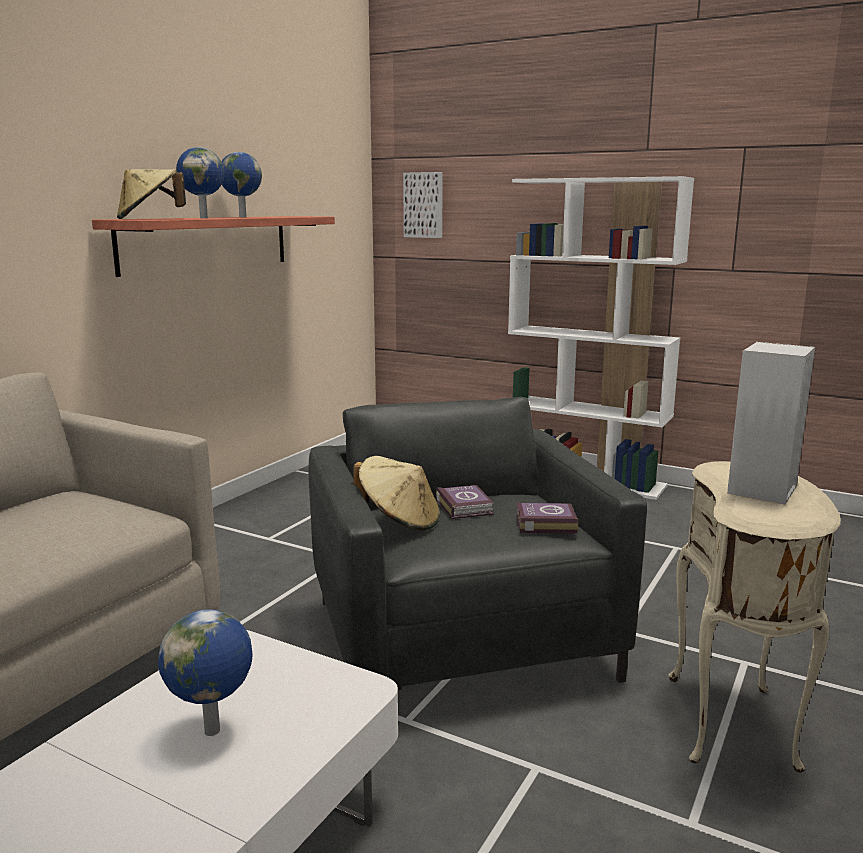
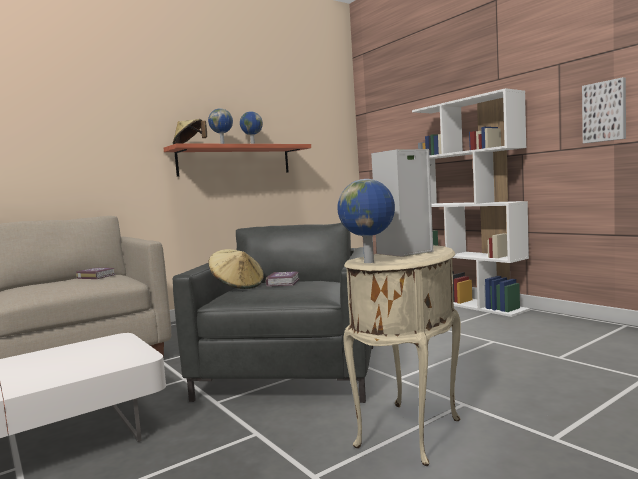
camera: 25 degrees right, 10 degrees down
(214, 731) = (57, 364): globe -> globe (370, 262)
(424, 205) = (381, 137): picture -> picture (604, 111)
(544, 523) = (312, 289): book -> book (96, 276)

